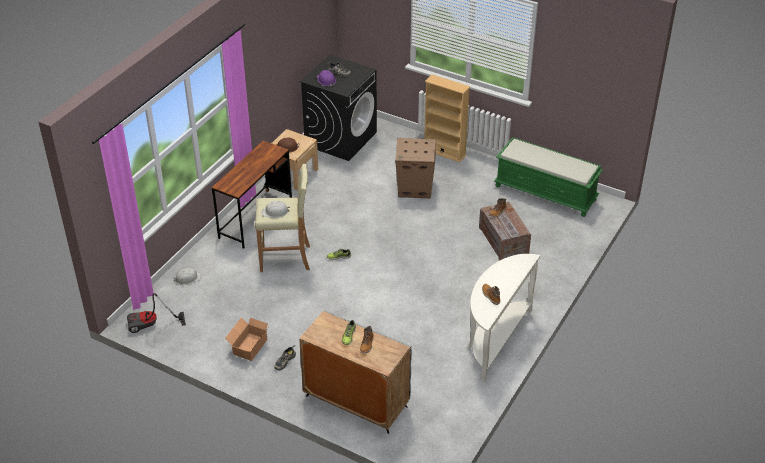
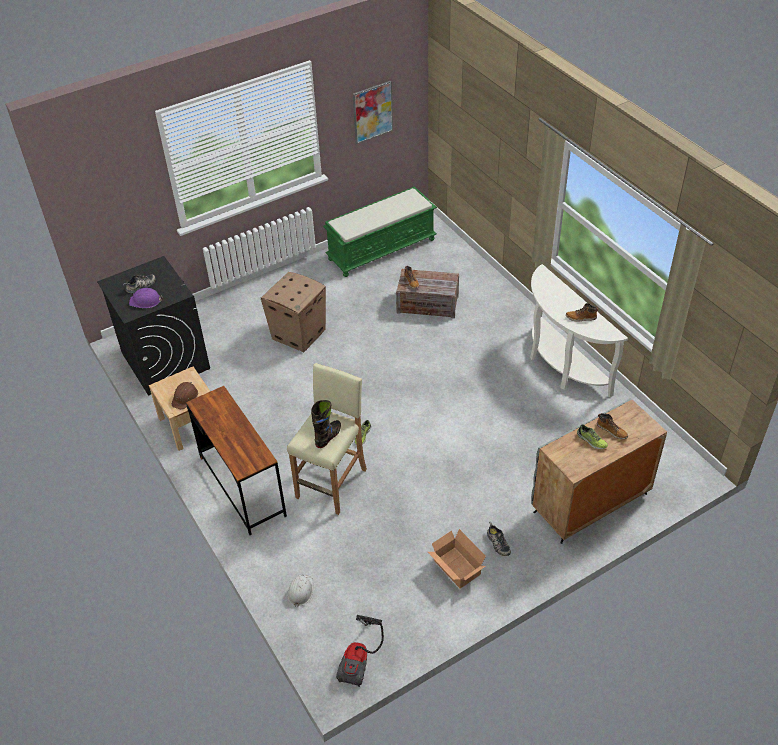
camera: 60 degrees left, 5 degrees up
(275, 212) = (328, 437): white hard hat -> black boot
(444, 152) = (262, 291): beige bookcase -> none
(584, 78) = (372, 112): none -> picture

